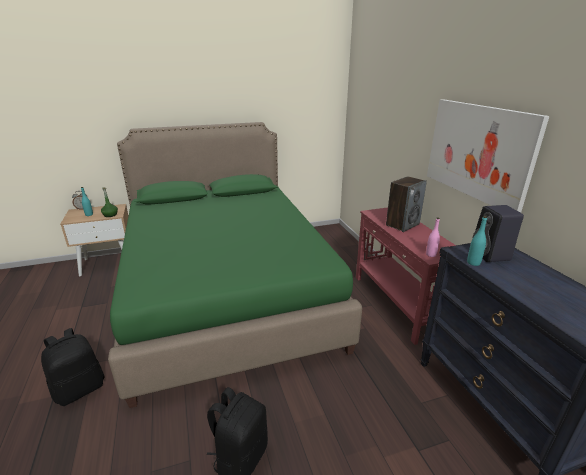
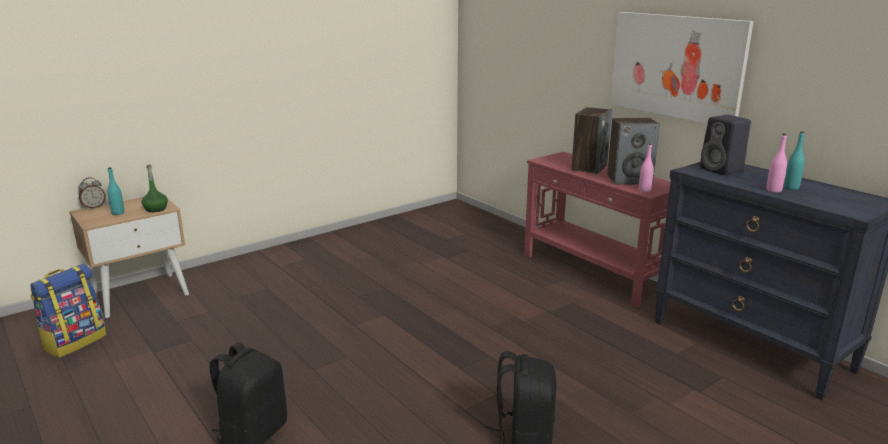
camera: 20 degrees left, 5 degrees down
(51, 290) = (75, 342): none -> backpack
(226, 292) = (364, 297): green bed -> none
(426, 242) = (629, 180): none -> speaker
(473, 263) = (712, 177): turquoise bottle -> turquoise bottle (791, 187)
(525, 291) = (773, 190): none -> pink bottle

